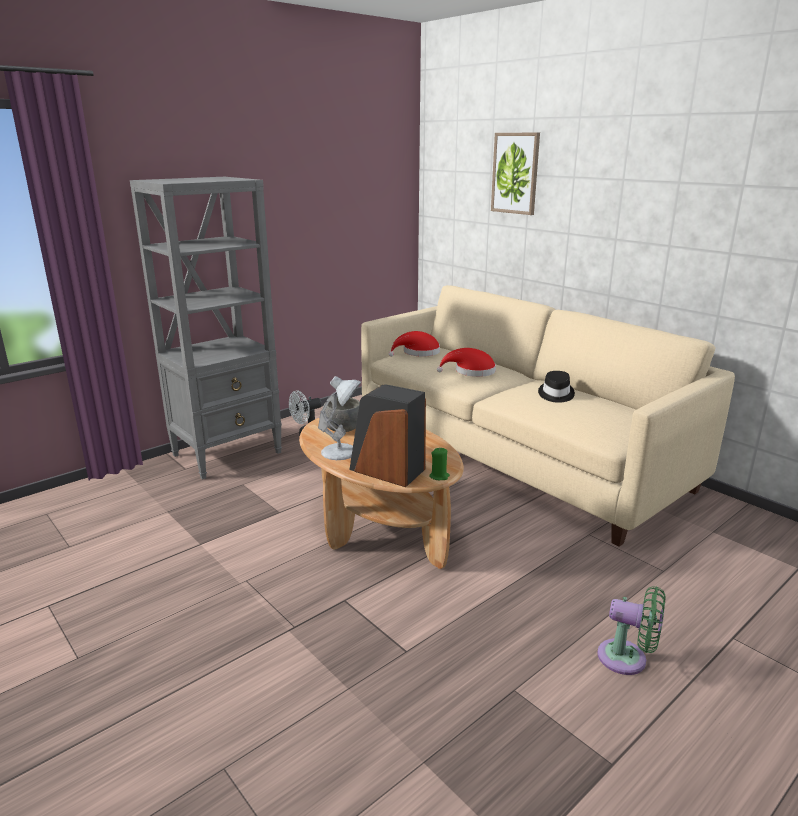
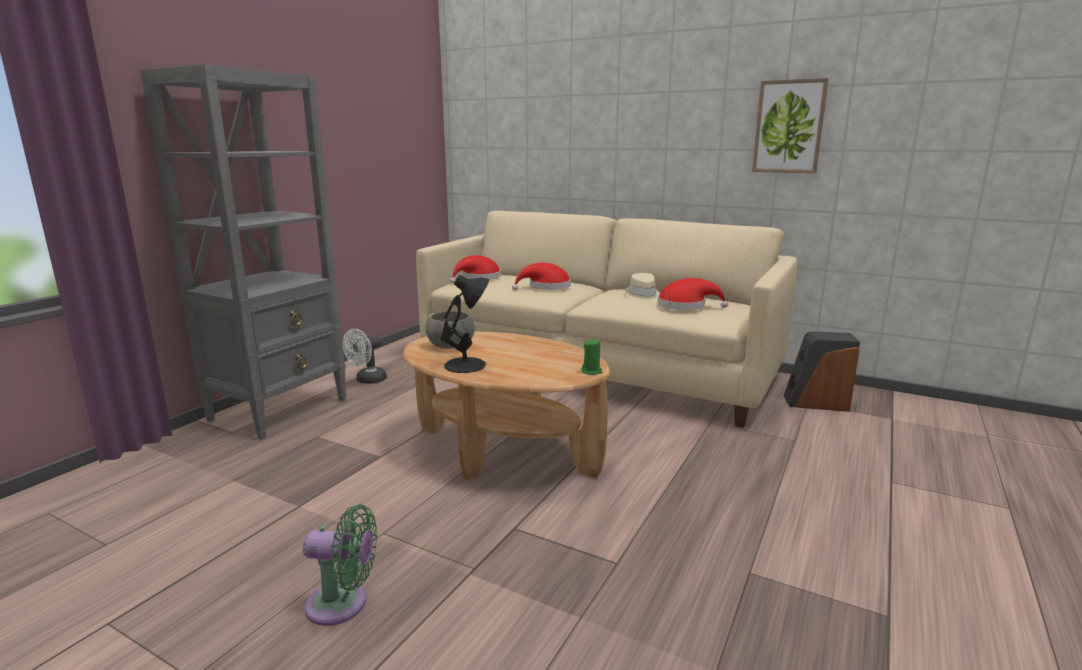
camera: 20 degrees left, 5 degrees down
(341, 452) = (467, 365): white table lamp -> black table lamp
(387, 470) = (533, 374): speaker -> speaker (816, 402)
(515, 173) = (555, 95): picture -> picture (789, 127)
(555, 394) = (642, 296): black hat -> beige hat
(587, 414) = (685, 306): none -> red hat
(627, 659) = (825, 519): green fan -> green fan (343, 604)

